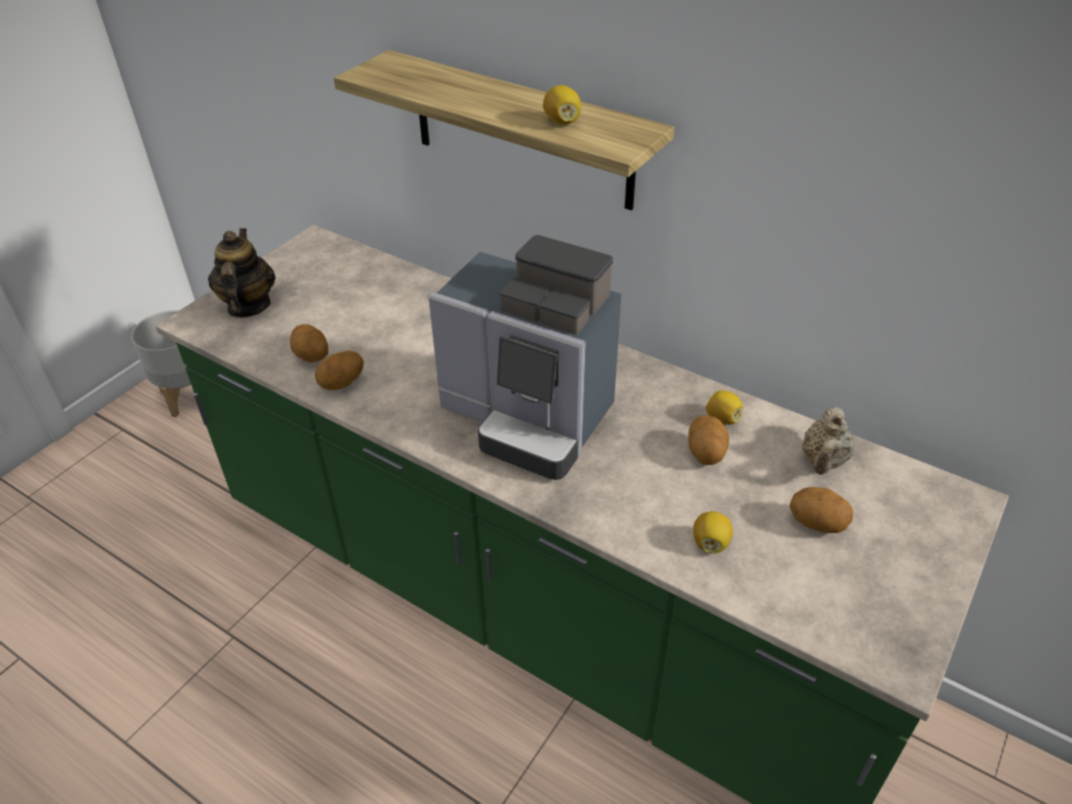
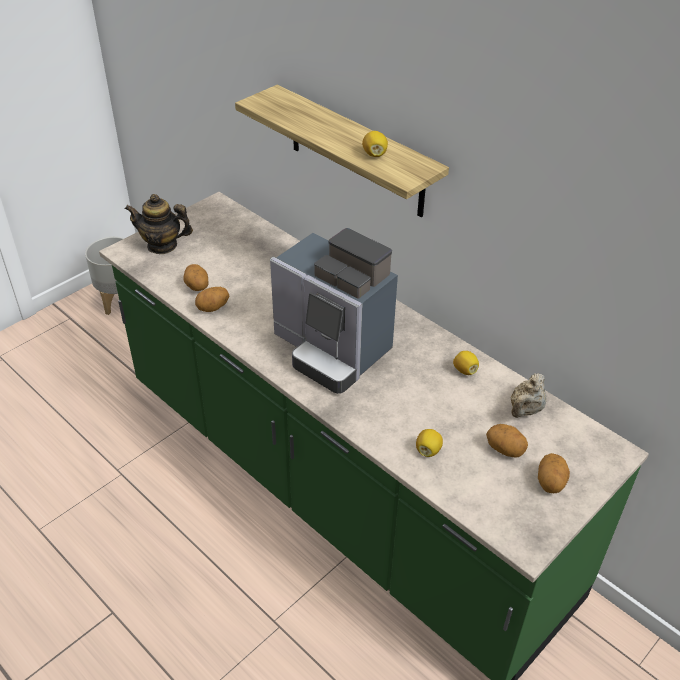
camera: 10 degrees right, 0 degrees up
(248, 306) = (162, 245): teapot -> teapot turned 90 degrees counterclockwise
(706, 453) = (445, 392): potato -> potato (550, 482)

